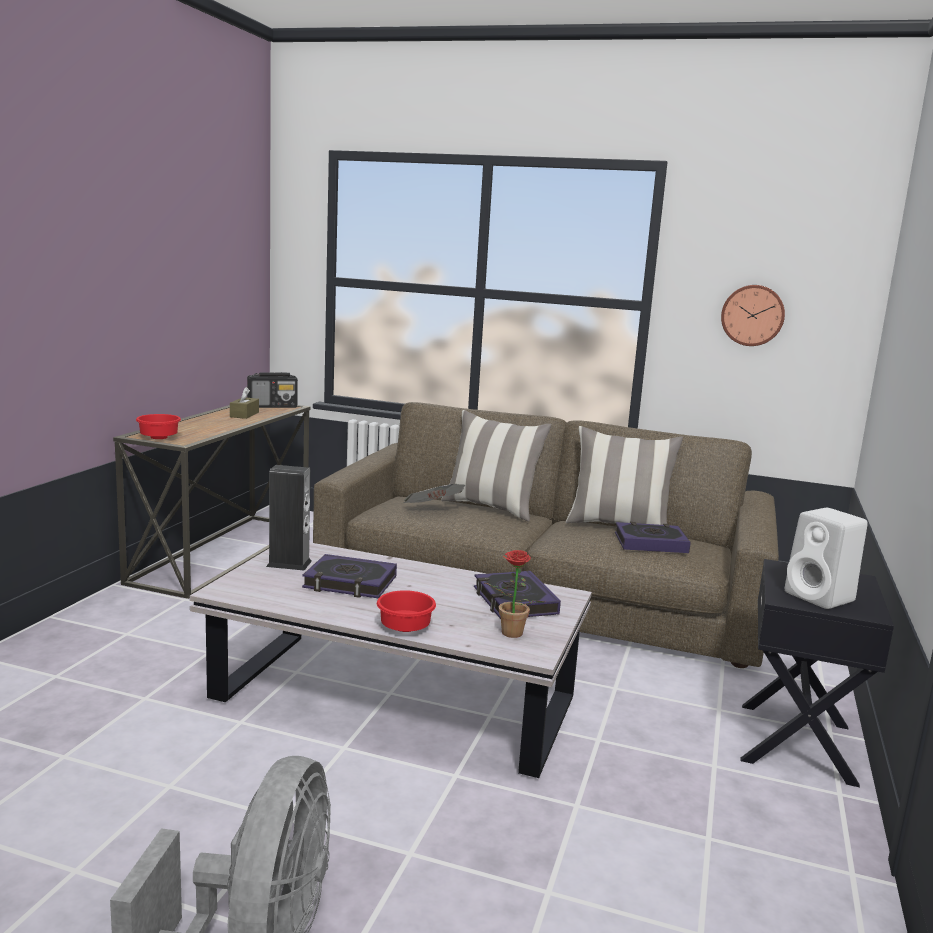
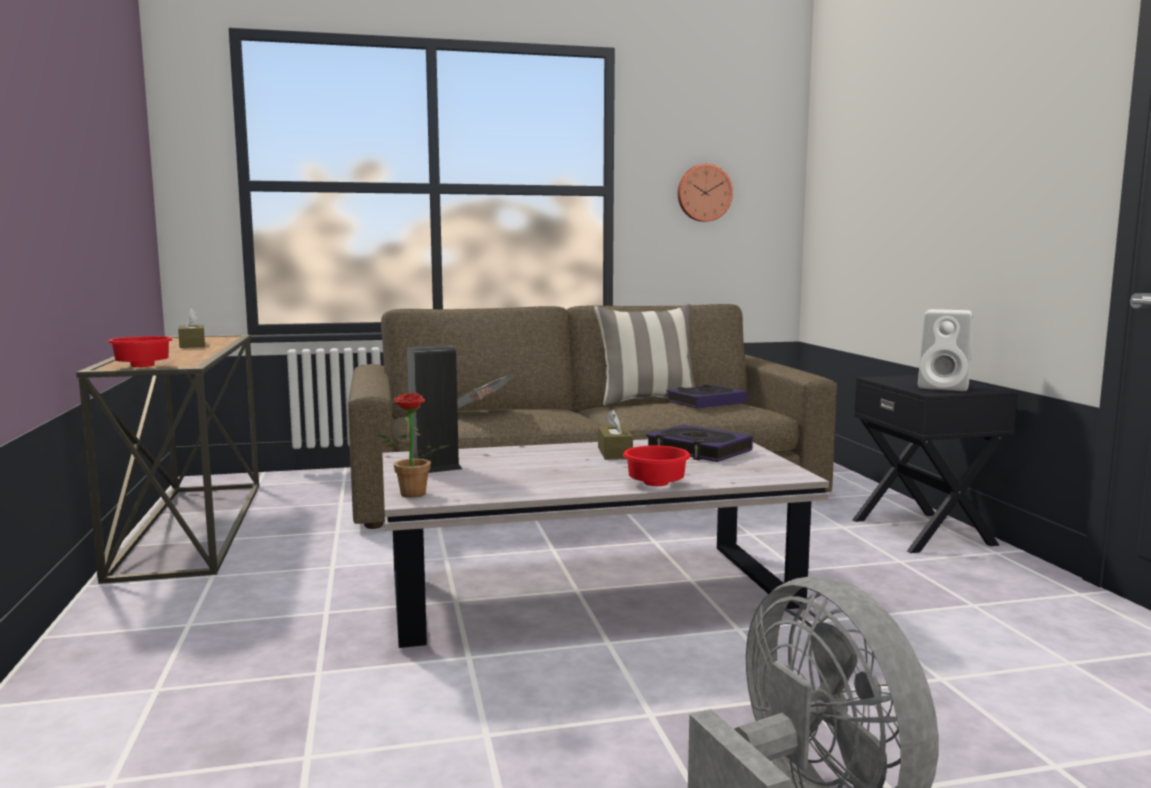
camera: 30 degrees left, 5 degrees down
(272, 406) = (208, 337): radio -> none
(350, 583) = (530, 468): book -> none
(442, 585) = (614, 453): none -> brown tissue box
(491, 508) = (517, 407): pillow -> none
(508, 634) = (745, 469): potted plant -> potted plant (410, 495)

